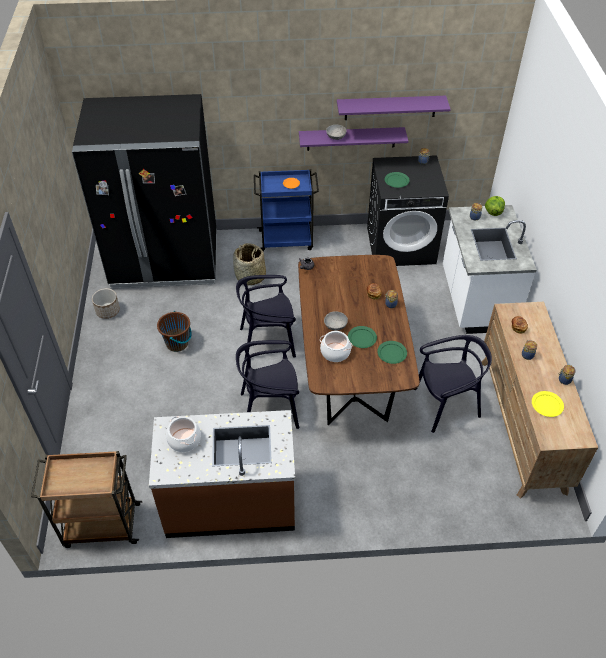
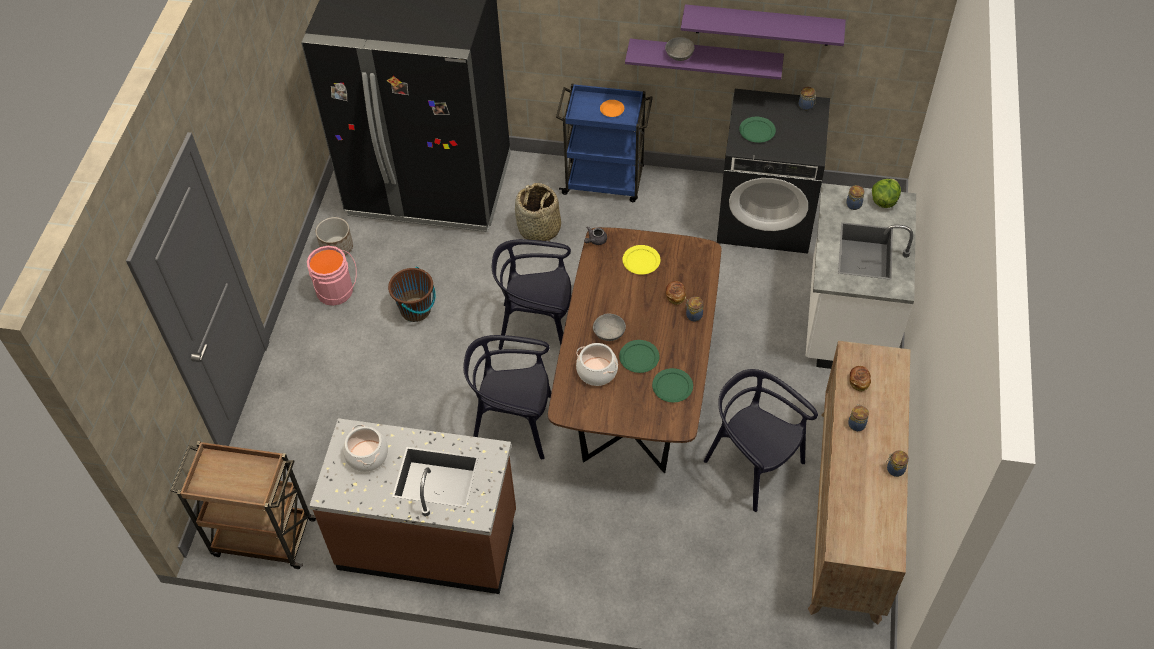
camera: 15 degrees right, 5 degrees up
(115, 341) = (336, 292): none -> pink bucket
(446, 405) = (753, 465): black chair -> black chair turned 135 degrees counterclockwise
(546, 405) = (857, 500): yellow plate -> yellow plate (641, 261)

